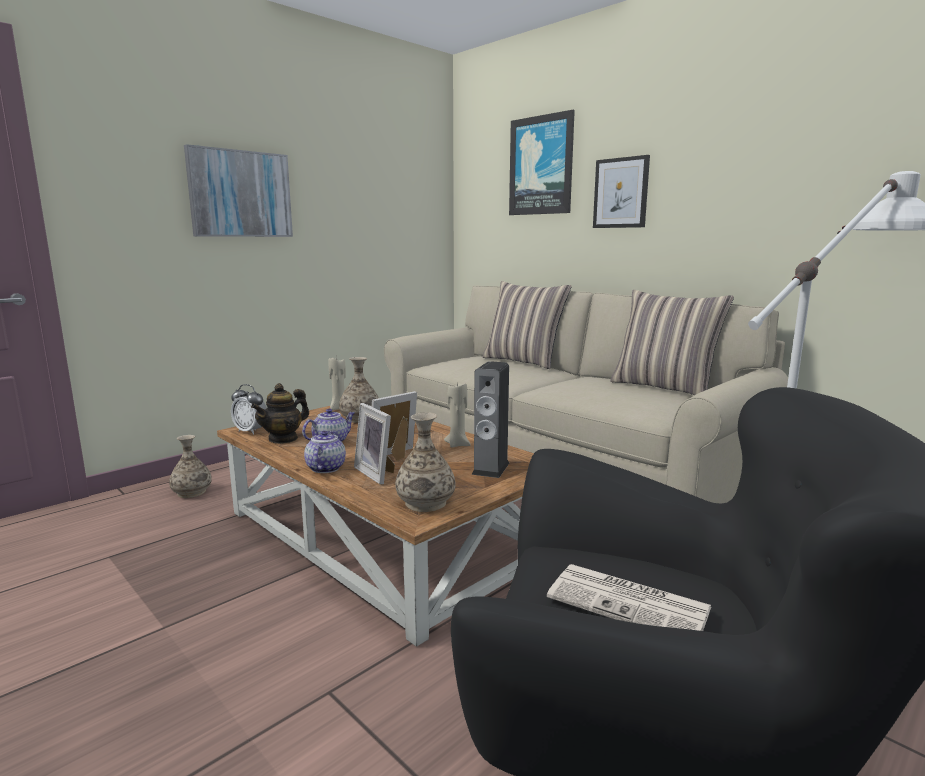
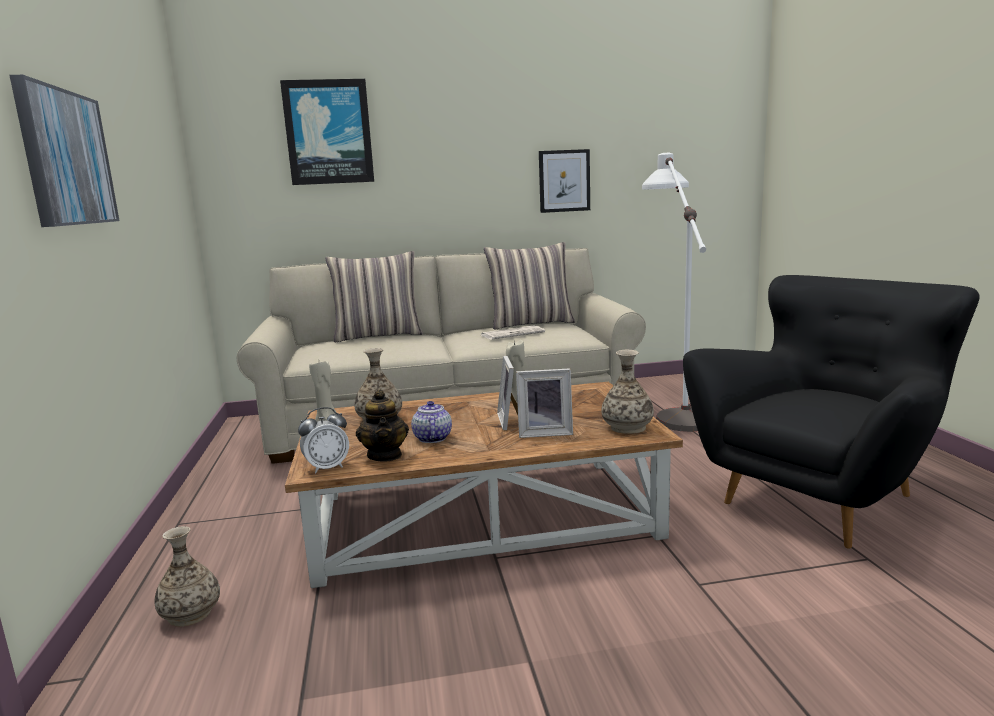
camera: 55 degrees left, 0 degrees up
(325, 468) = (503, 448): teapot -> none
(490, 468) = (584, 400): speaker -> none
(621, 193) = (428, 162): picture -> picture (564, 181)
(630, 603) = (824, 404): newspaper -> newspaper (513, 334)

